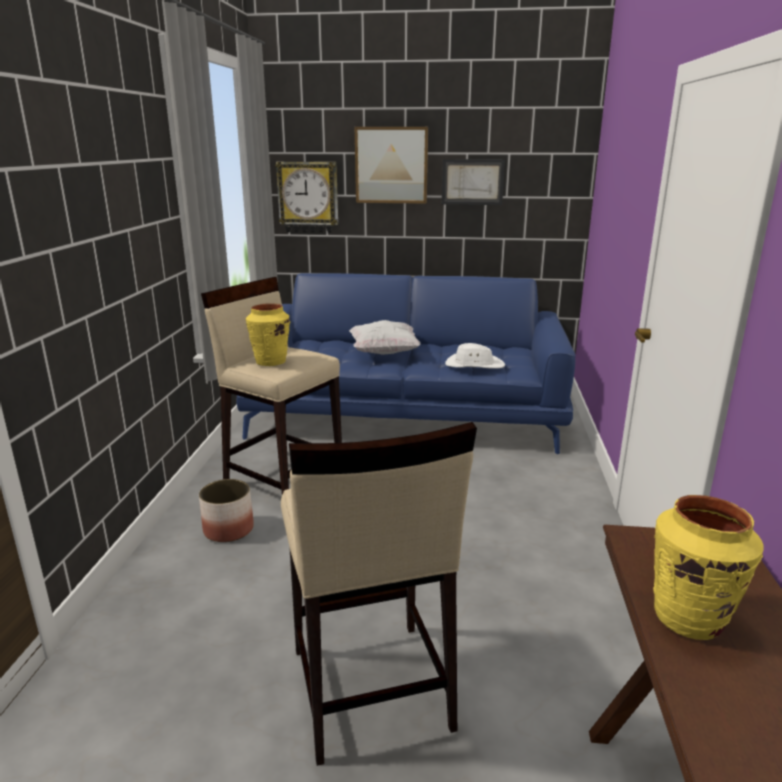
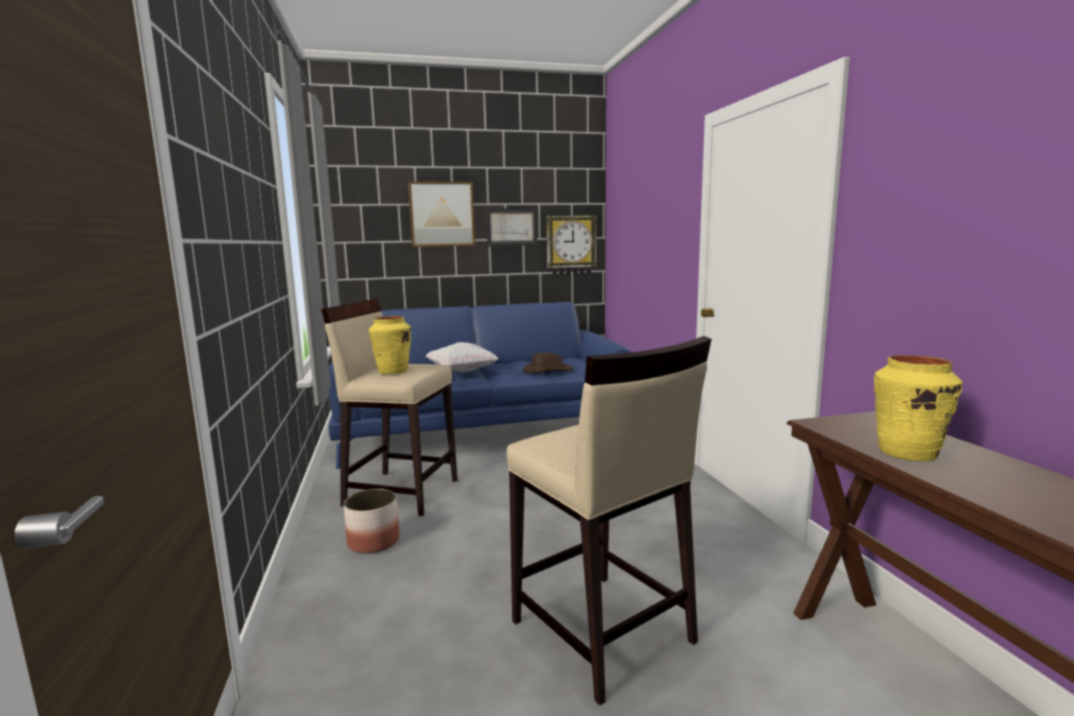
camera: 20 degrees left, 10 degrees down
(308, 197) = (366, 244): wall clock -> wall clock (571, 245)
(474, 365) = (547, 371): white hat -> brown hat

